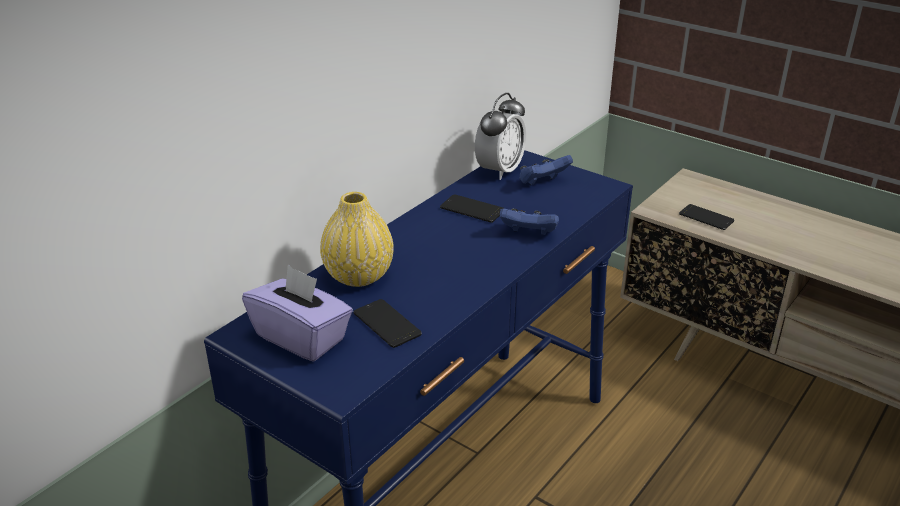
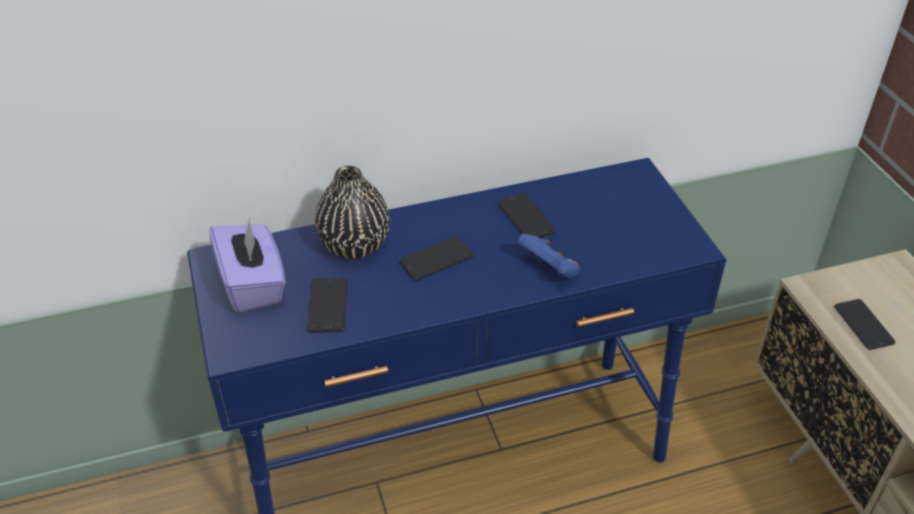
camera: 35 degrees right, 10 degrees up
(358, 276) = (354, 245): yellow vase -> black vase
(437, 259) = (436, 259): none -> phone
(499, 171) = (601, 183): alarm clock -> none
(542, 182) = (629, 215): blue game controller -> none

